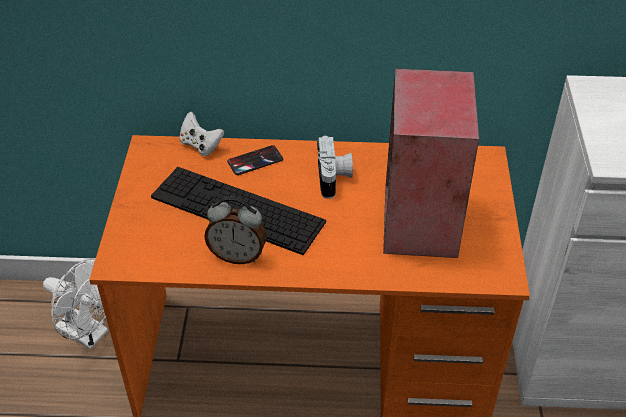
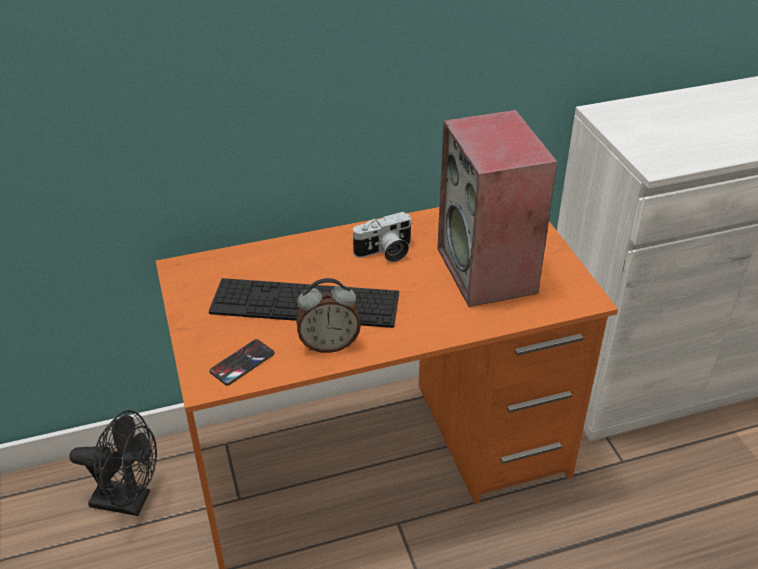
camera: 20 degrees left, 5 degrees down
(89, 333) = (129, 501): white fan -> black fan
(201, 145) = (234, 254): white game controller -> none
(255, 160) = (298, 255): phone -> phone (242, 362)
(334, 178) = (385, 252): camera -> camera turned 90 degrees clockwise

